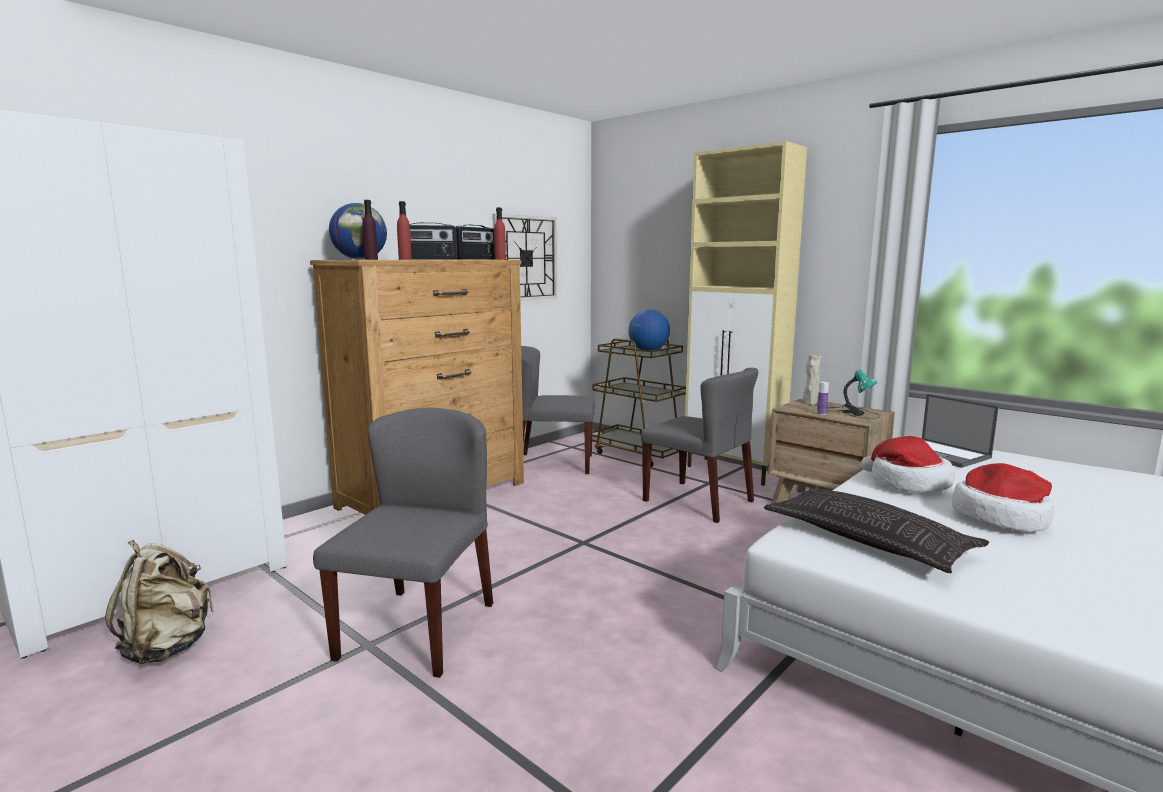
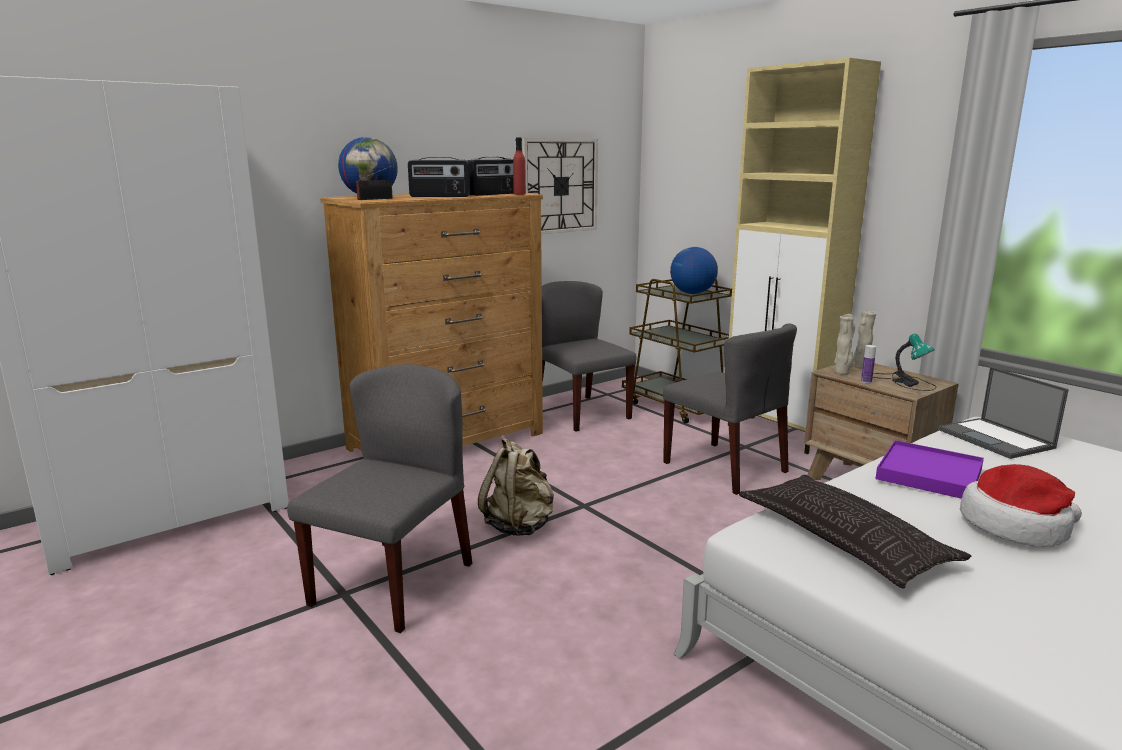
camera: 10 degrees right, 5 degrees up
(167, 647) = (169, 577): beige backpack -> beige backpack (519, 526)
(371, 259) = (377, 199): purple bottle -> radio
(405, 259) = (412, 198): red bottle -> none
(553, 464) = (581, 413): grey chair -> grey chair turned 45 degrees clockwise
(798, 409) = (842, 373): none -> beige vase
(907, 483) = (928, 474): hat -> purple tray

